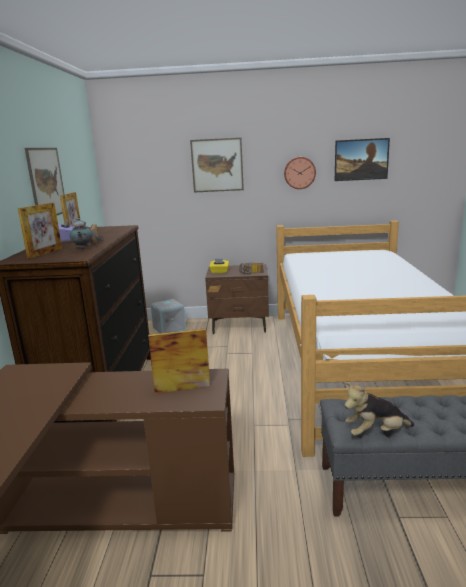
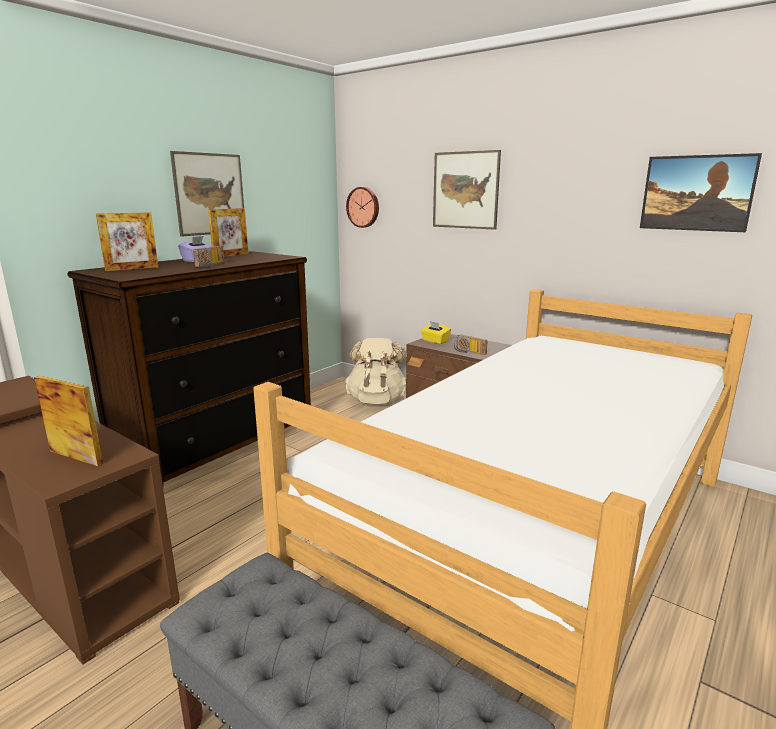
camera: 35 degrees right, 0 degrees up
(82, 249) = (167, 270): teapot -> none
(169, 328) = (376, 400): grey storage box -> beige backpack
(299, 173) = (581, 209): wall clock -> wall clock (363, 207)
(375, 432) = (220, 637): plush toy -> none

